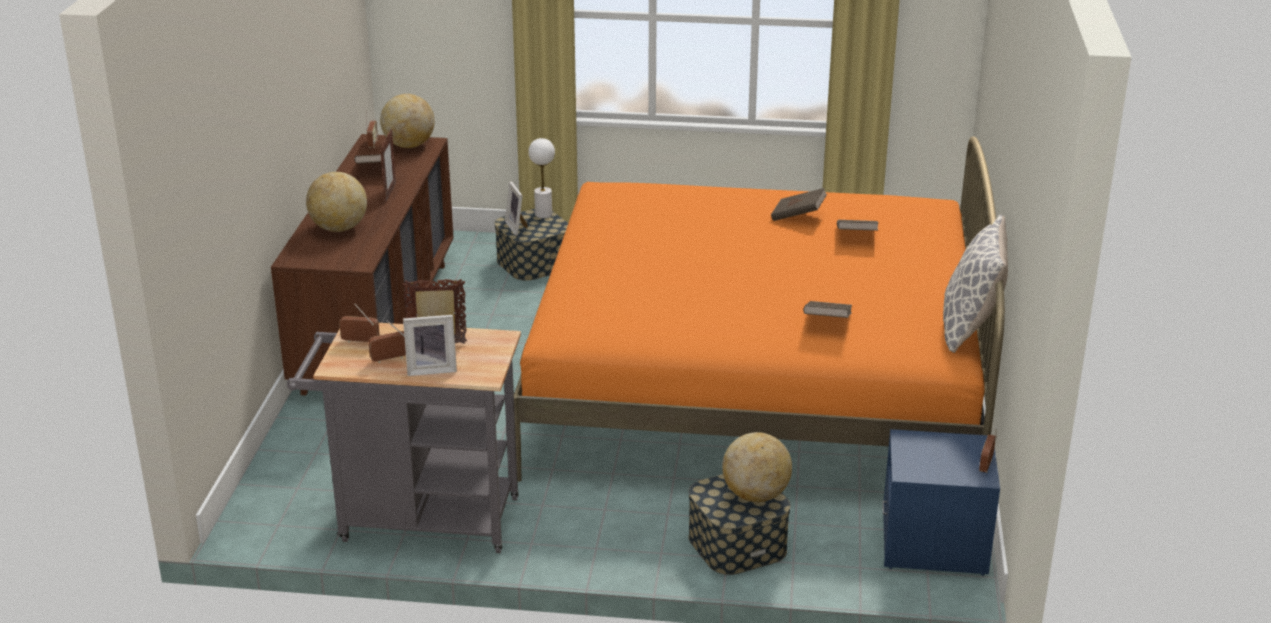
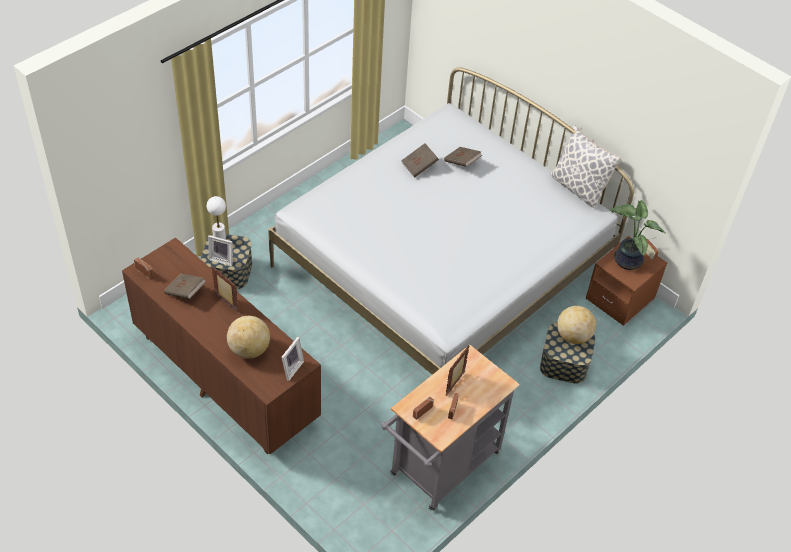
camera: 55 degrees left, 20 degrees up
(409, 145) = (167, 259): globe -> none
(431, 369) = (478, 400): picture frame -> picture frame (290, 368)
(756, 383) = (443, 267): orange bed -> white bed
(827, 322) = (533, 228): brown book -> none
(934, 544) = (620, 298): blue nightstand -> brown nightstand
(941, 451) = (626, 259): none -> potted plant

